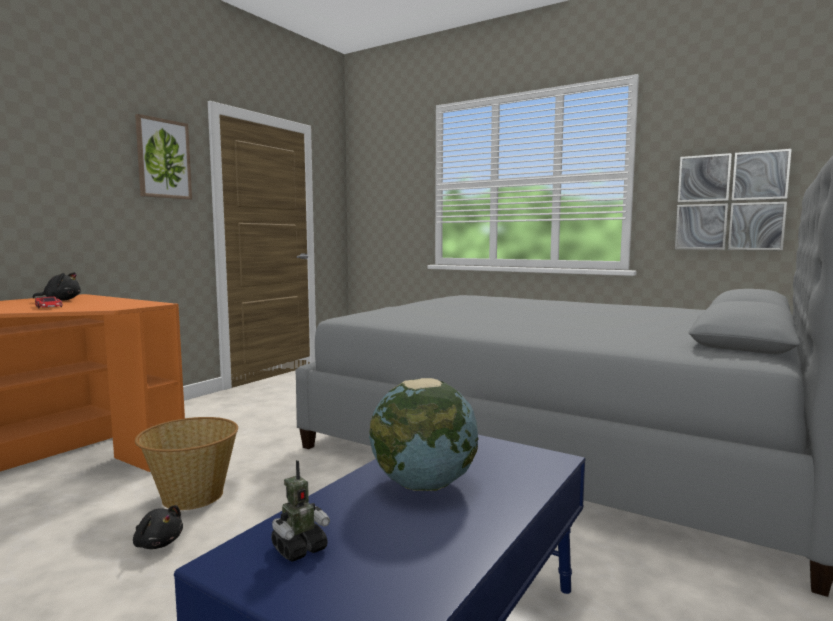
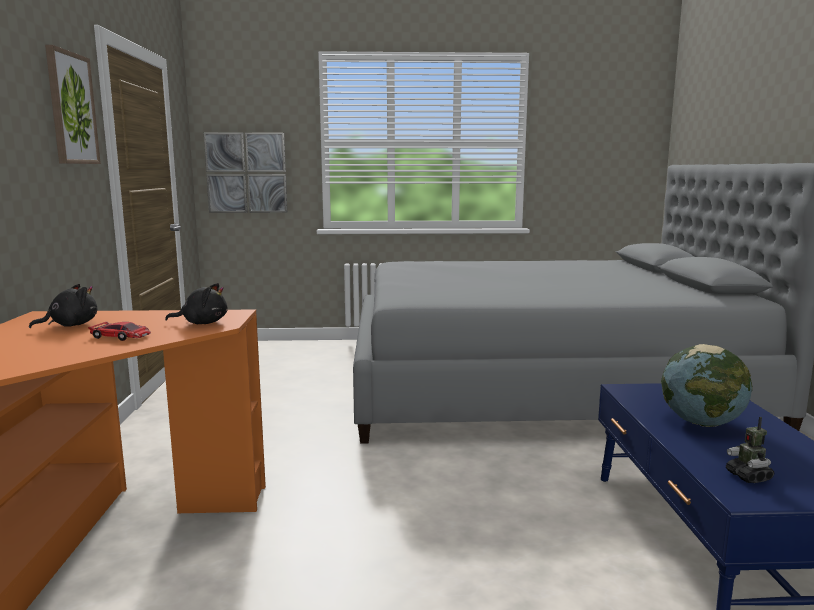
camera: 35 degrees left, 5 degrees up
(158, 543) = (412, 559): black plush toy -> black plush toy (202, 323)
(191, 496) = (352, 515): basket -> none
(299, 549) = (748, 476): toy robot -> toy robot turned 150 degrees clockwise
(729, 202) = (598, 170): picture -> picture (246, 173)

